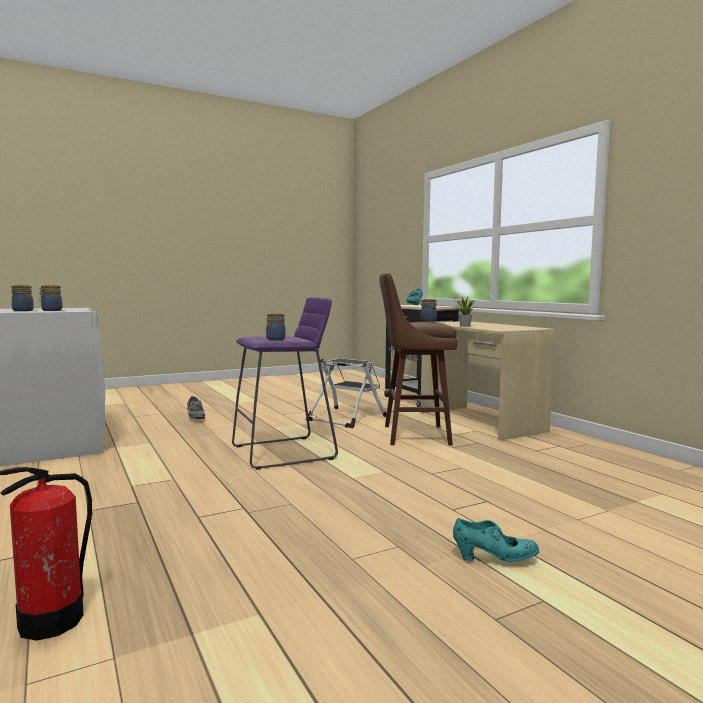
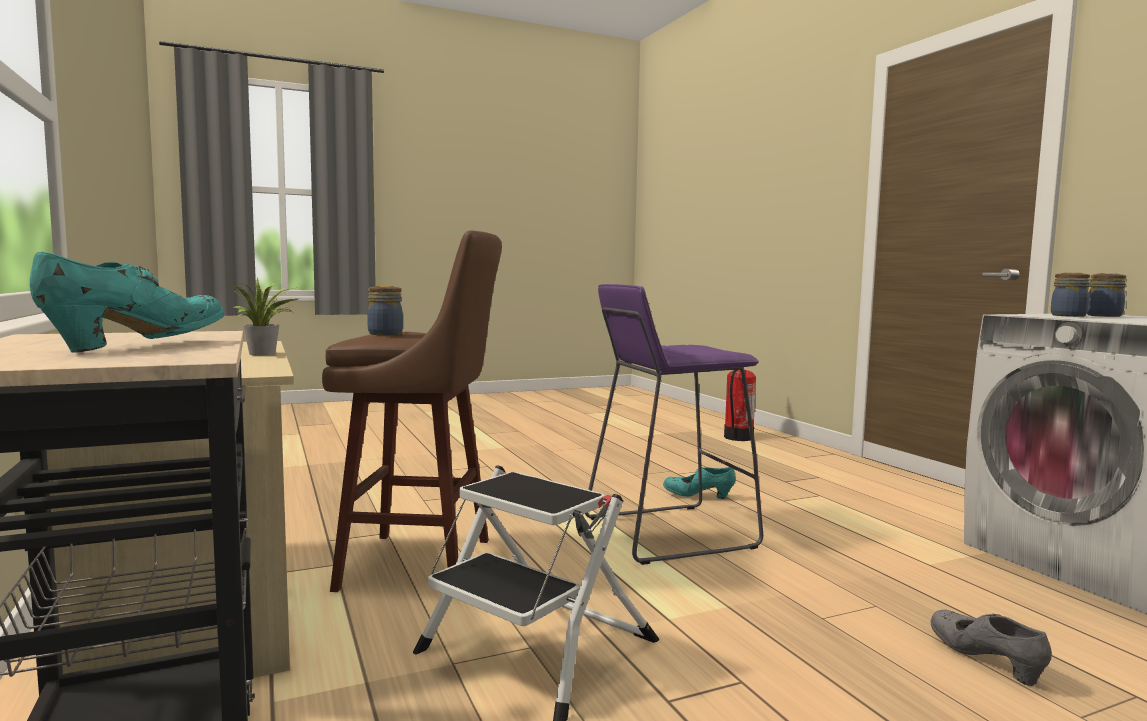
camera: 175 degrees left, 0 degrees up
(275, 339) = (681, 346): jar -> none
(495, 559) = (491, 444): turquoise shoe -> turquoise shoe (698, 497)

